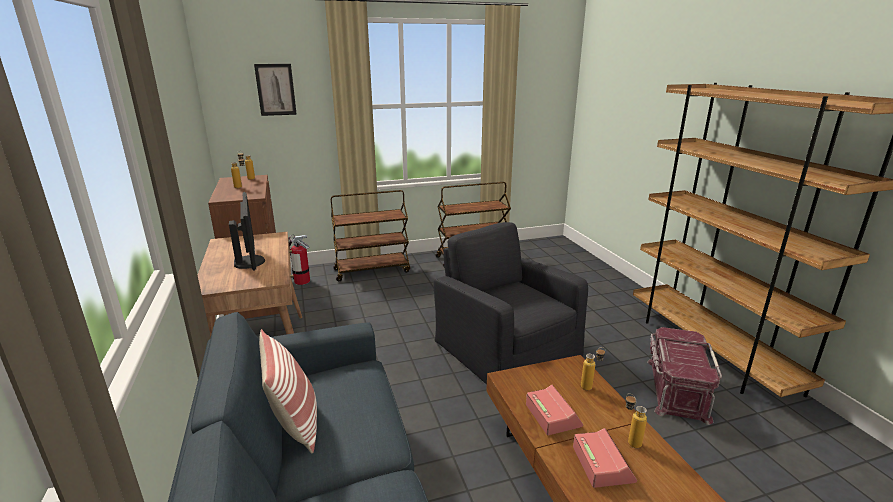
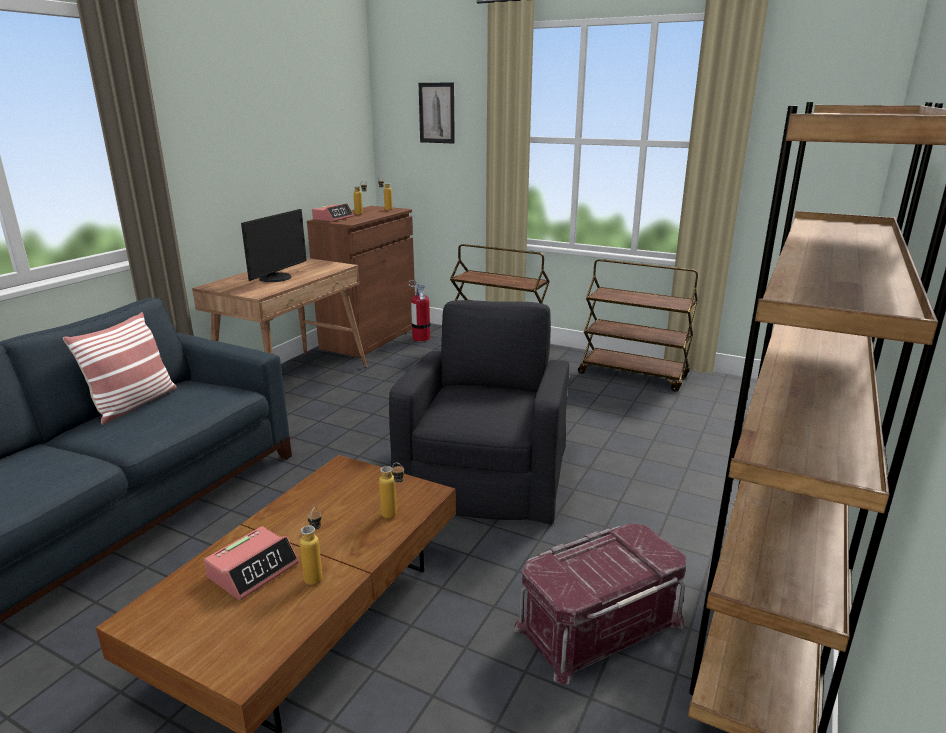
camera: 45 degrees right, 0 degrees up
(552, 415) = (307, 513): alarm clock -> alarm clock (333, 218)

